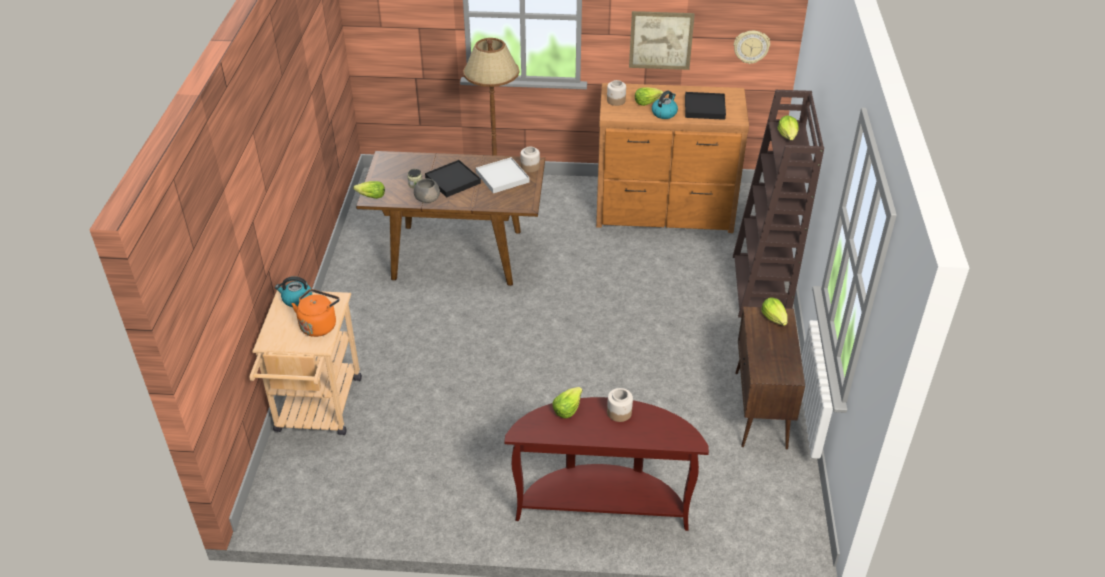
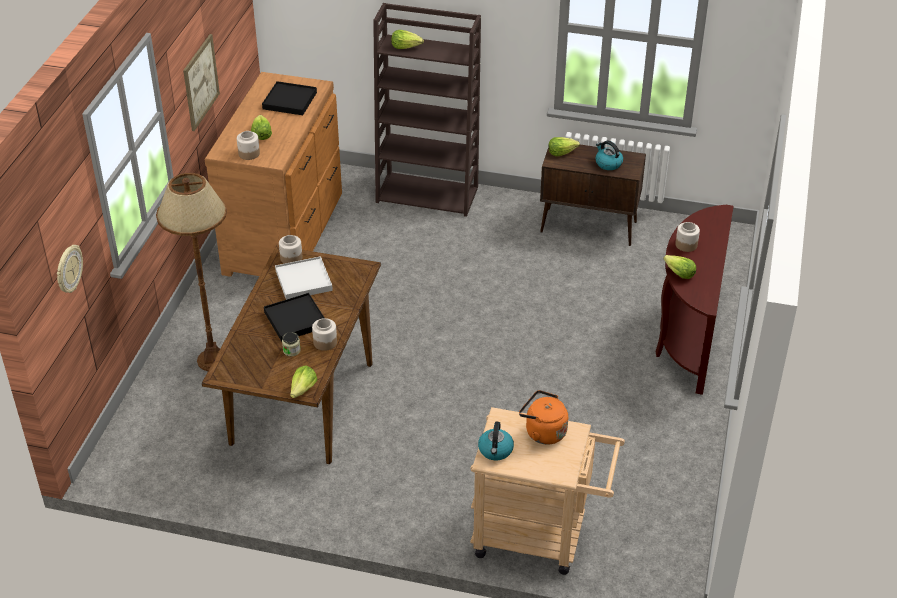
camera: 80 degrees left, 0 degrees up
(427, 199) = (325, 342): grey bowl -> jar
(664, 113) = (288, 126): kettle -> kettle (608, 163)
(751, 46) = (237, 34): wall clock -> wall clock (68, 269)

